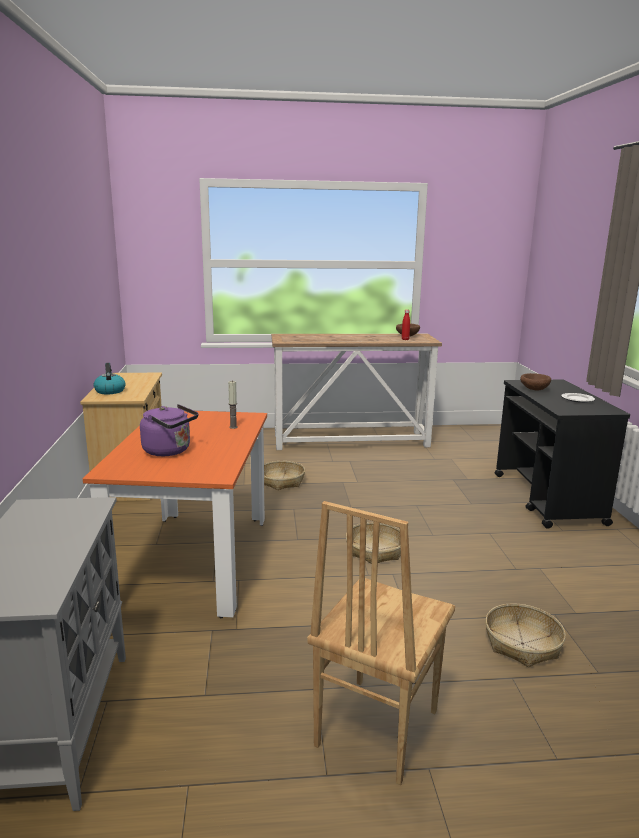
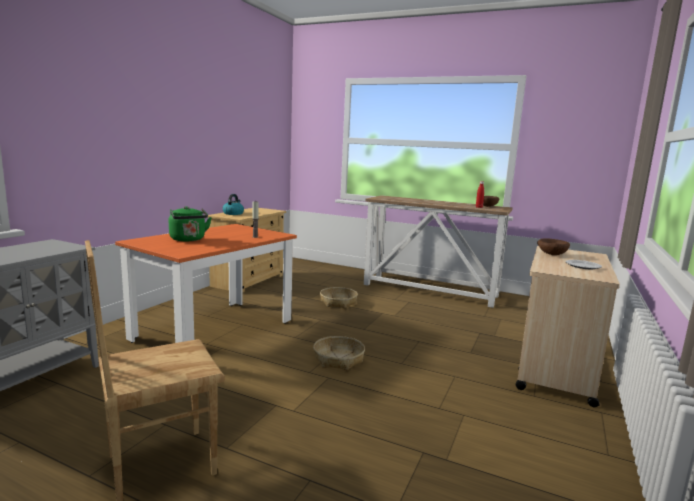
camera: 30 degrees right, 5 degrees down
(169, 451) = (188, 239): purple kettle -> green kettle
(522, 643) = (357, 460): basket -> none
(548, 499) = (555, 369): black cart -> beige cart

